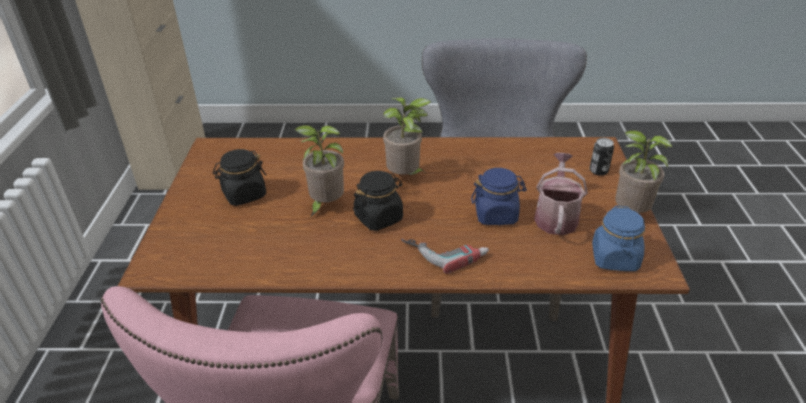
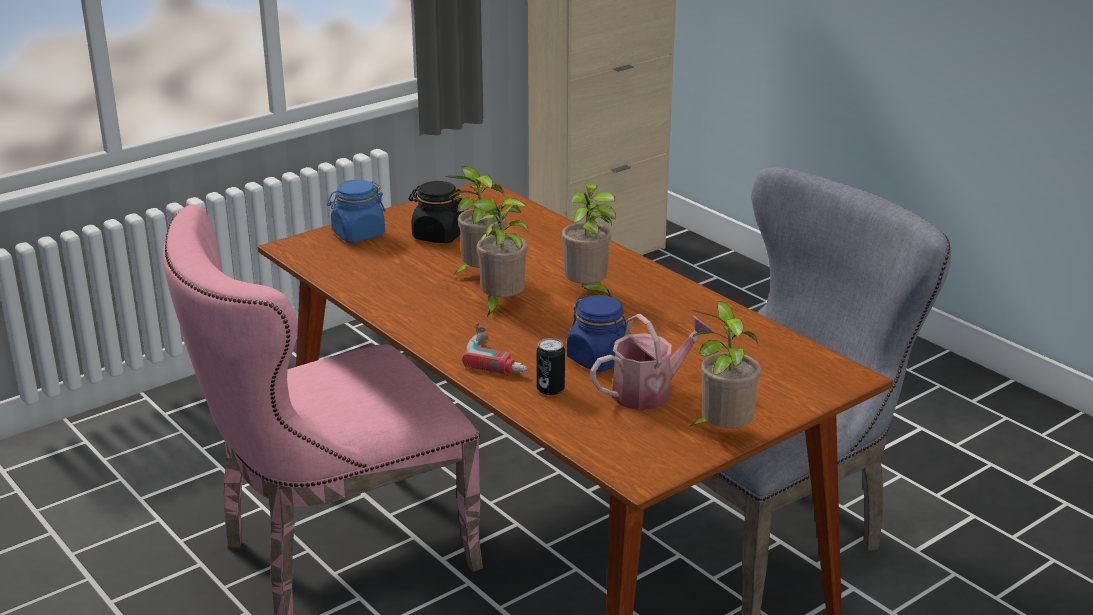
camera: 50 degrees right, 10 degrees down
(379, 217) = (500, 305): black jar -> potted plant
(598, 171) = (787, 390): can -> can (550, 389)
(615, 258) = (624, 446): blue jar -> blue jar (358, 234)

